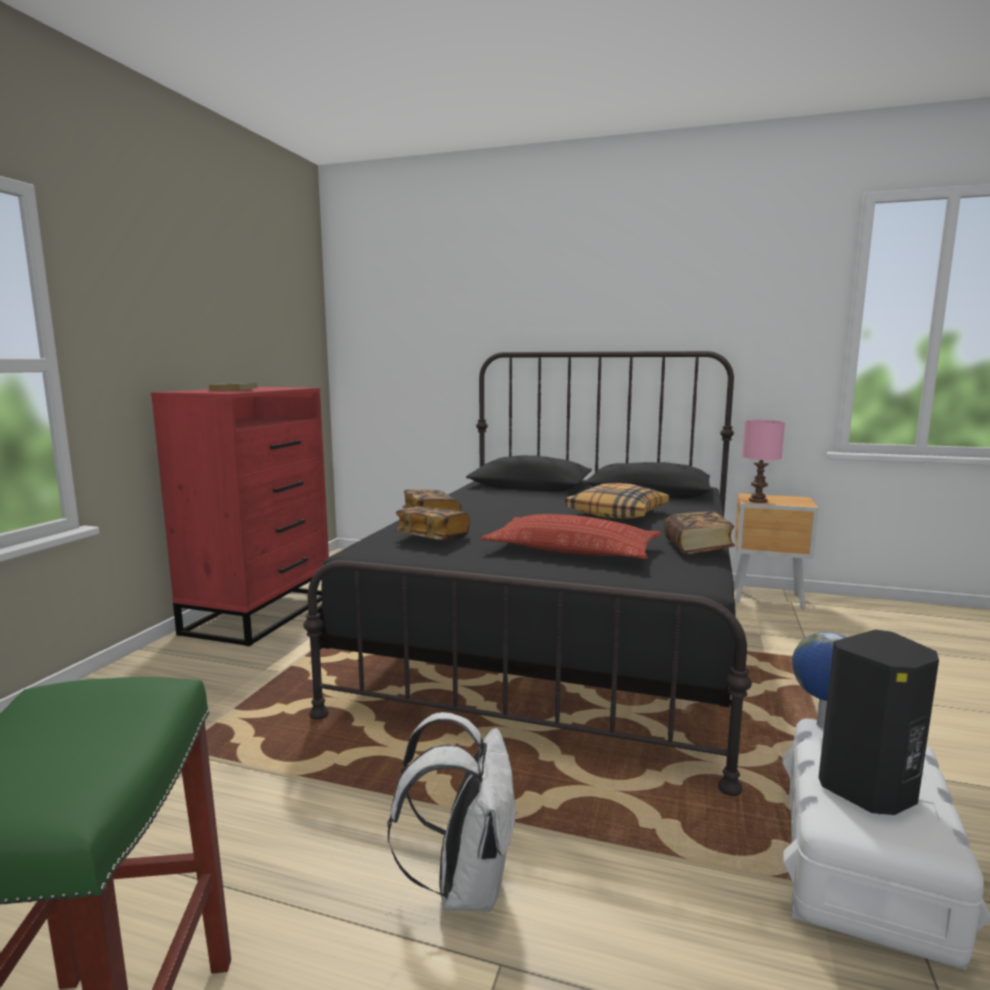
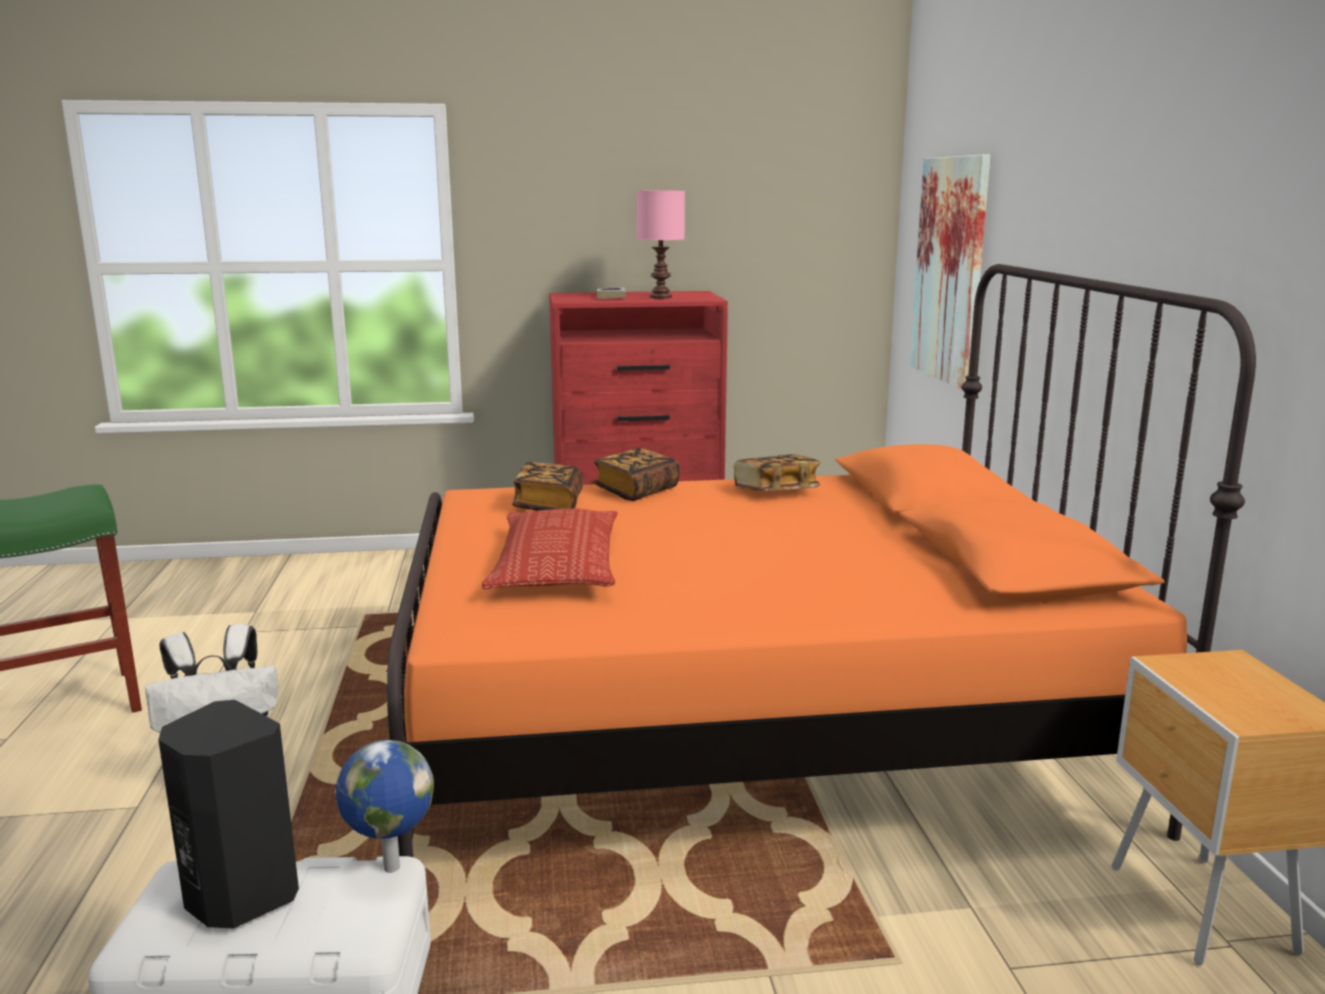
camera: 65 degrees right, 5 degrees up
(416, 363) = (950, 270): none -> picture
(562, 637) = (749, 725): black bed -> orange bed
(617, 513) = (796, 564): pillow -> none
(697, 548) = (632, 625): book -> book (776, 491)
(758, 501) = (1184, 671): pink table lamp -> pink table lamp (660, 297)

